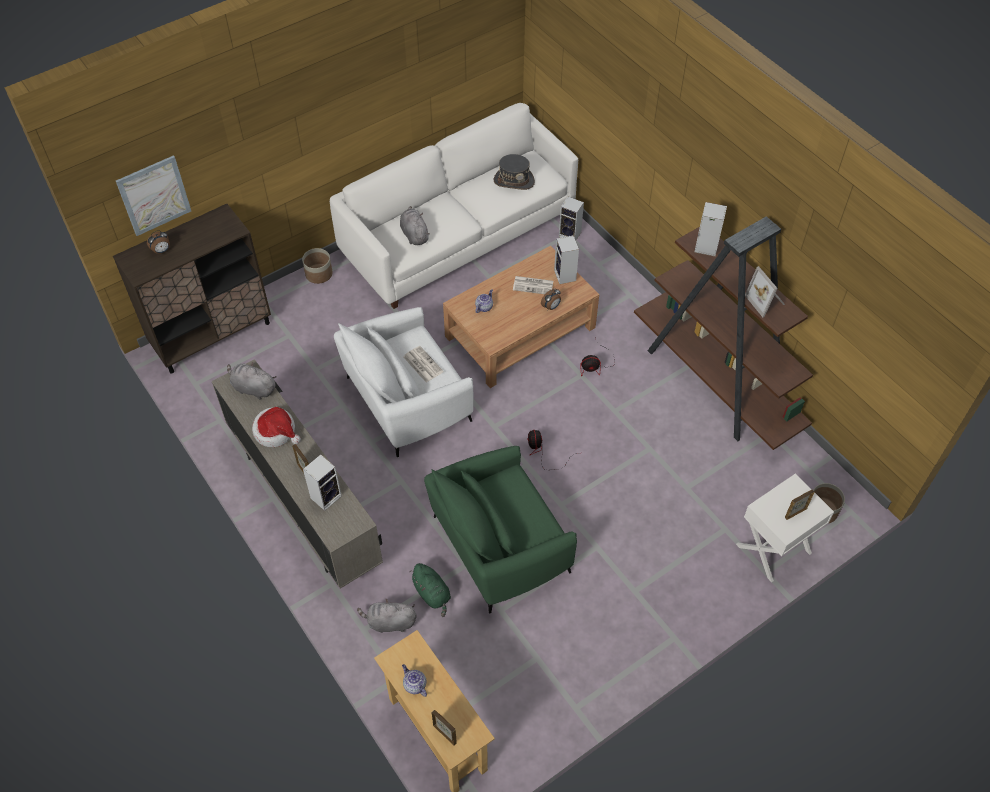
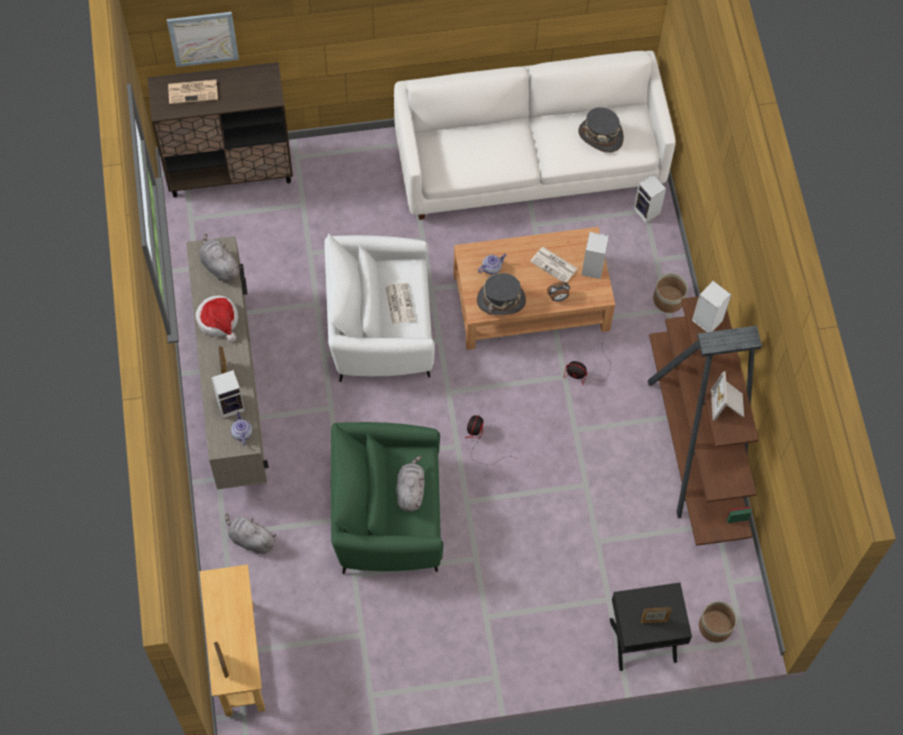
camera: 25 degrees right, 10 degrees up
(162, 251) = (193, 91): alarm clock -> newspaper
(319, 274) = (365, 146): planter -> planter (668, 299)
(414, 234) = (464, 156): grey plush toy -> grey plush toy (410, 490)
(414, 685) = (220, 611): teapot -> teapot (241, 433)
(432, 594) = (301, 531): green plush toy -> none
(506, 327) = (501, 300): none -> grey hat
(774, 549) = (643, 641): white nightstand -> black nightstand

